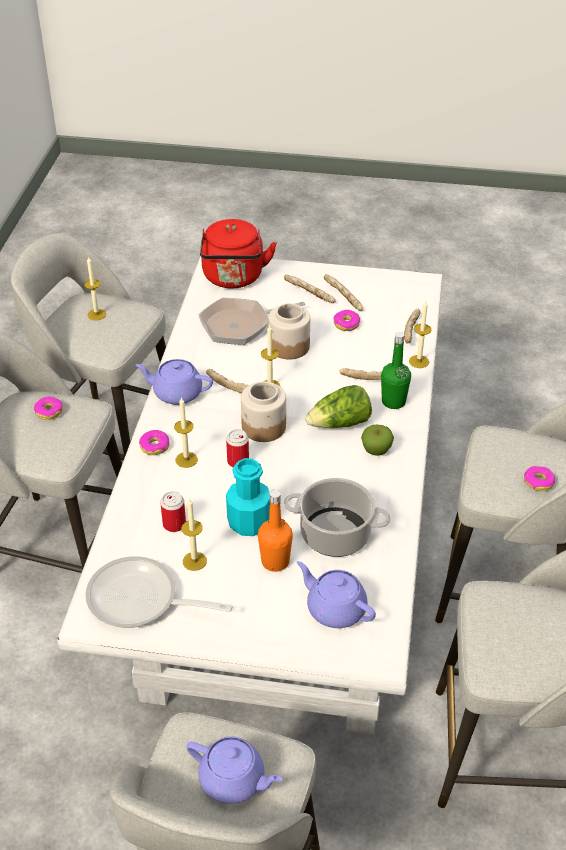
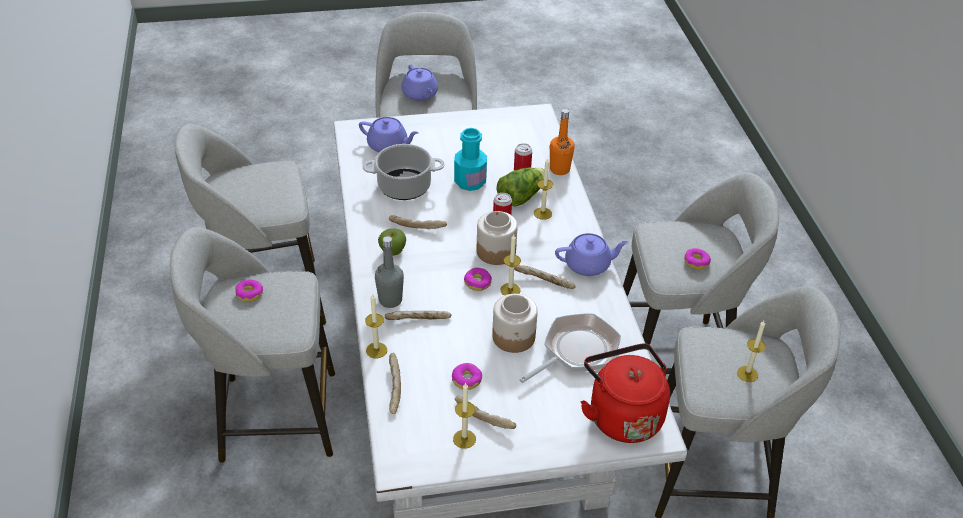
camera: 160 degrees right, 0 degrees up
(140, 600) = (515, 127): frying pan -> none
(154, 446) = (574, 218): donut -> donut (477, 283)
(194, 561) = (494, 153): candle -> candle (464, 439)
(233, 780) = (420, 94): purple teapot -> purple teapot turned 120 degrees counterclockwise
(275, 561) = (439, 163): orange bottle -> orange bottle (559, 169)
(309, 294) = (525, 412): bread -> bread (417, 226)
(340, 424) = (432, 268): lettuce -> lettuce (520, 196)
(393, 401) = (390, 300): green bottle -> grey bottle

